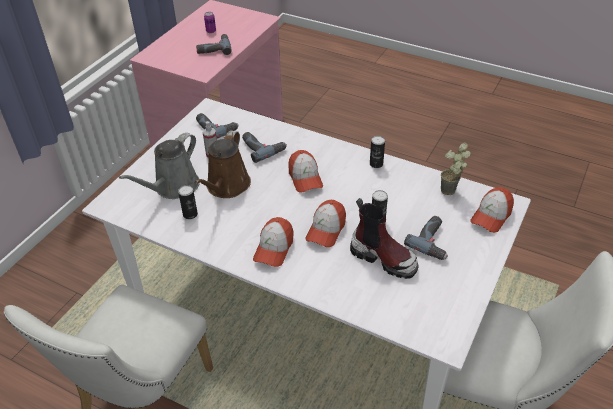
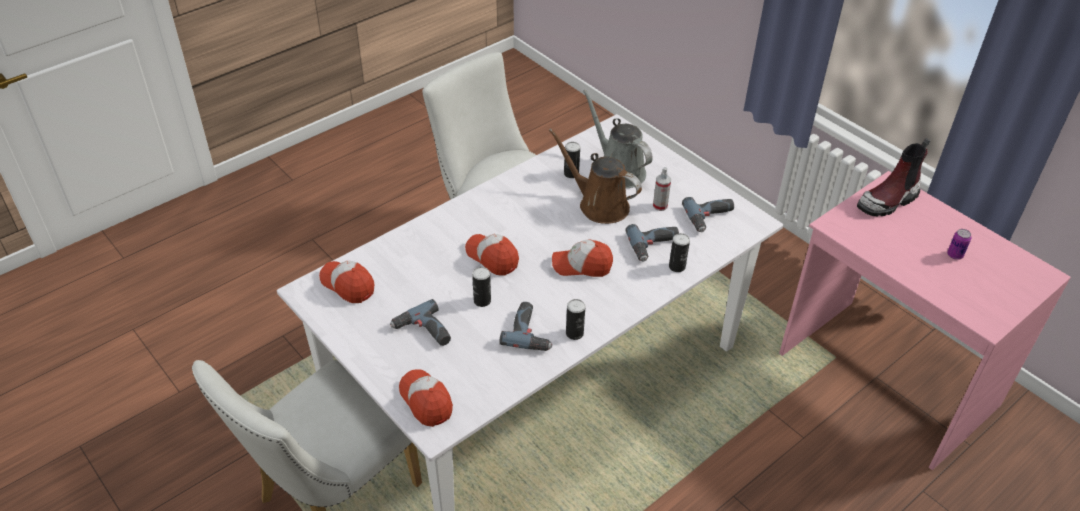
camera: 110 degrees right, 0 degrees up
(213, 48) = (900, 247): power drill -> power drill (530, 332)
(274, 248) = (490, 215): cap -> cap (348, 285)
(278, 133) = (677, 266): none -> can
(383, 258) = (427, 285): boot -> boot (888, 201)
(451, 193) = (484, 381): potted plant -> none

